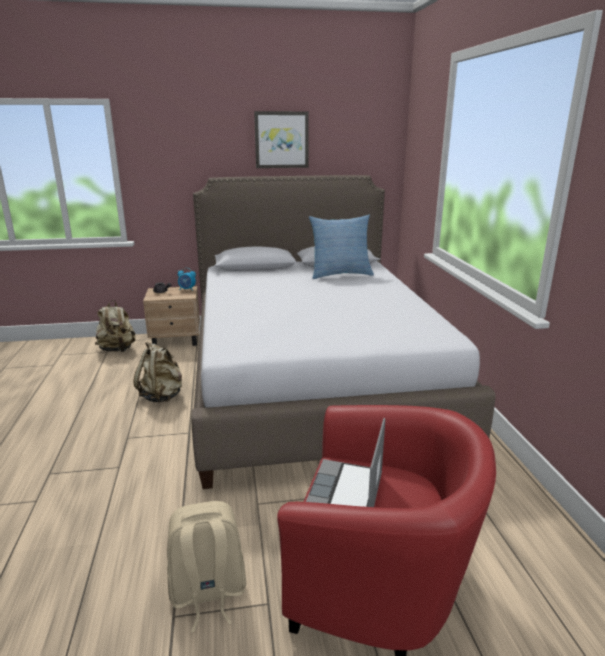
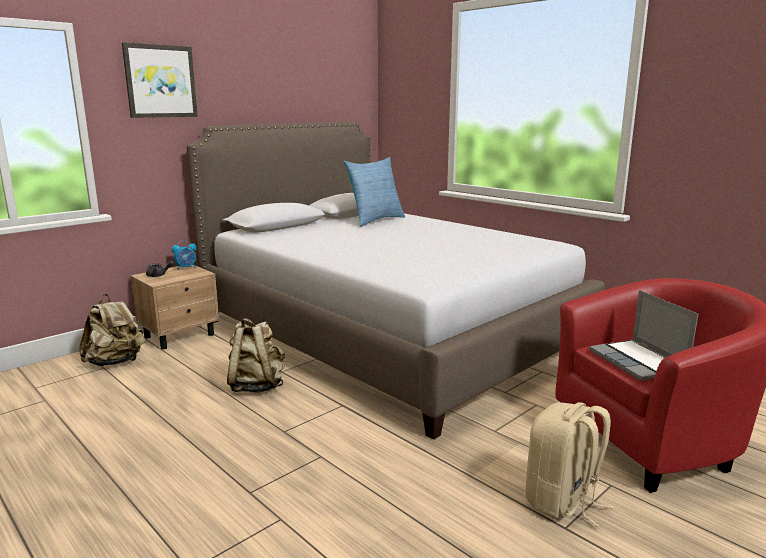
camera: 35 degrees left, 5 degrees down
(281, 140) = (272, 84): picture -> picture (160, 81)

